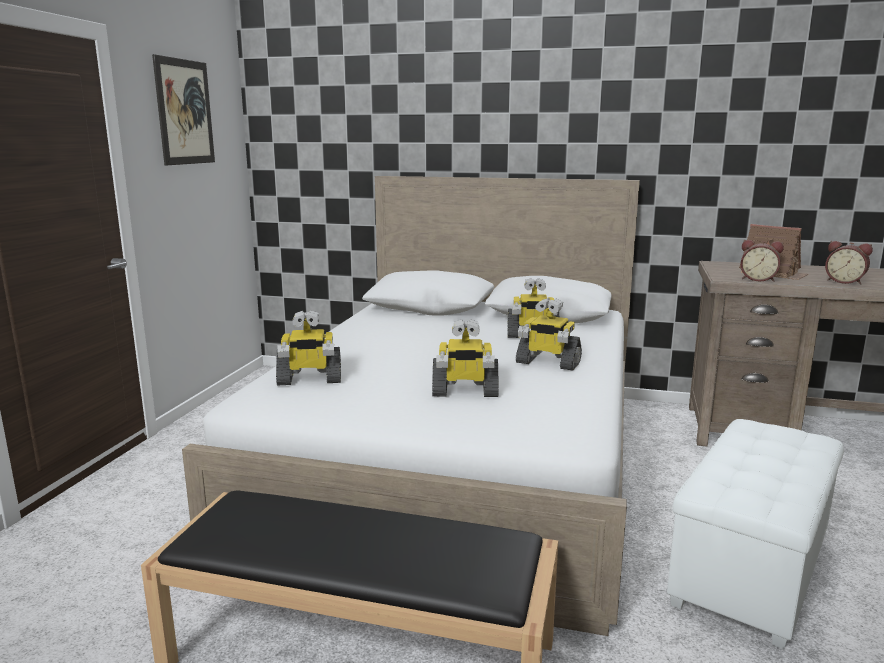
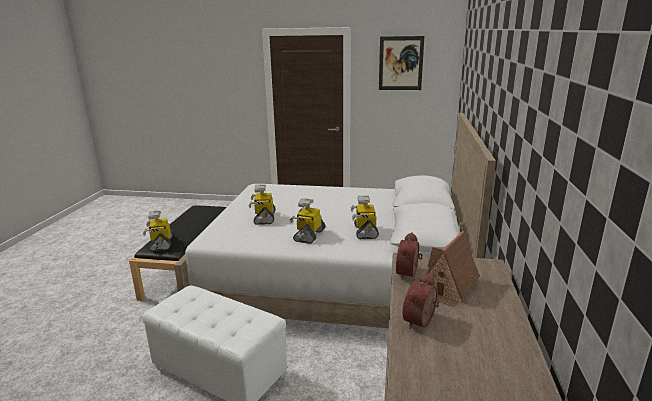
camera: 85 degrees right, 5 degrees up
(309, 379) = (280, 191): toy robot -> toy robot (161, 244)

